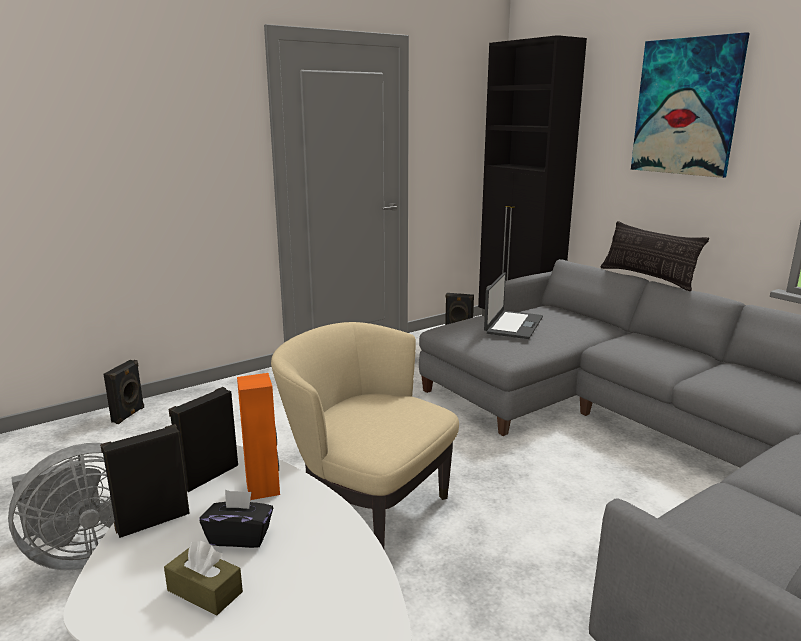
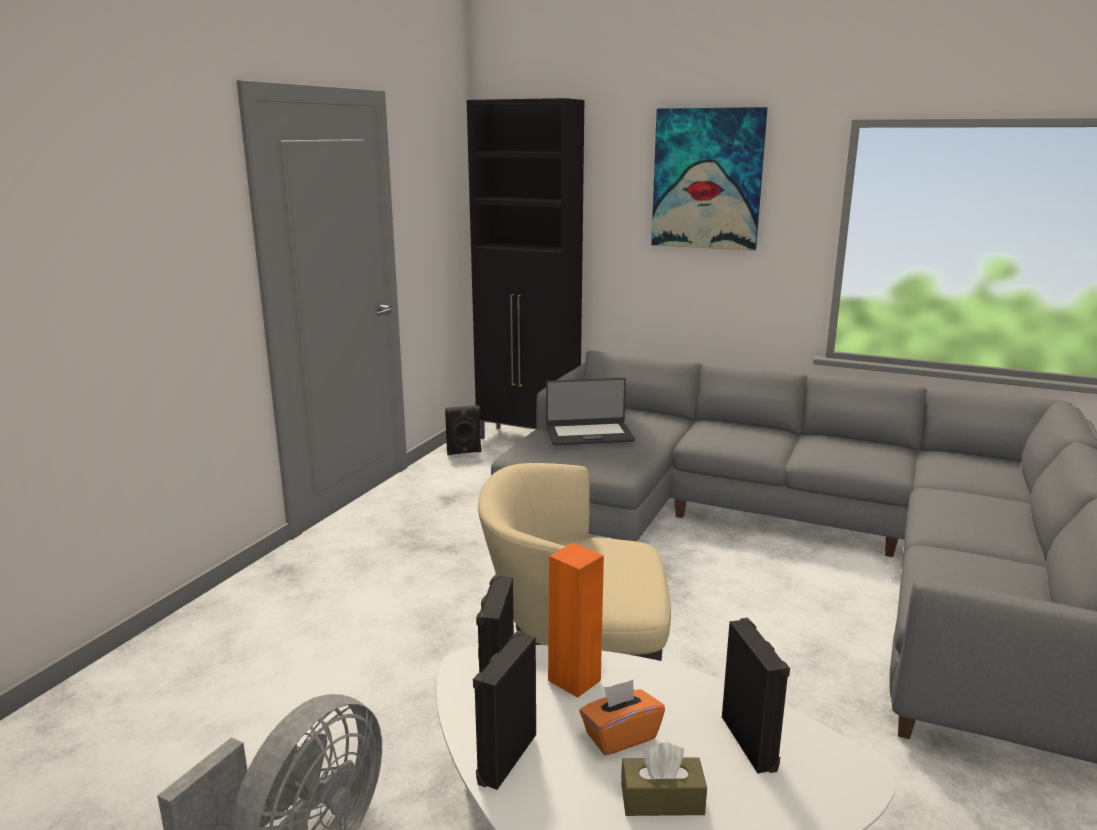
camera: 30 degrees left, 0 degrees up
(129, 415) = (135, 669): black speaker -> black speaker (751, 742)
(239, 536) = (620, 736): black tissue box -> orange tissue box
(513, 325) = (589, 434): laptop -> laptop turned 90 degrees clockwise
(647, 278) = (698, 360): pillow -> none

